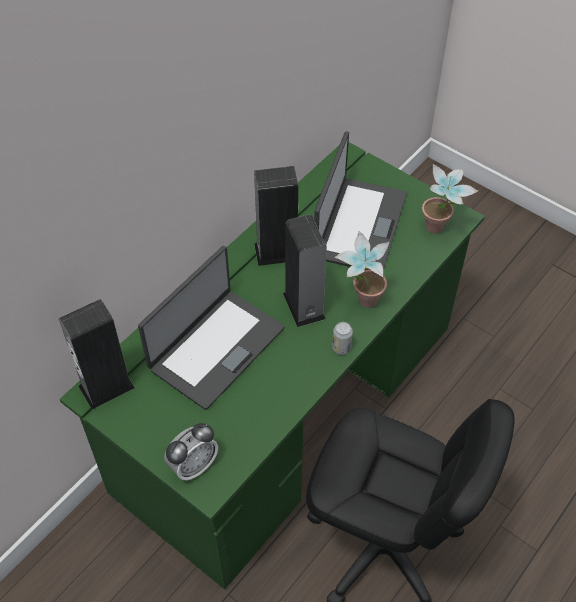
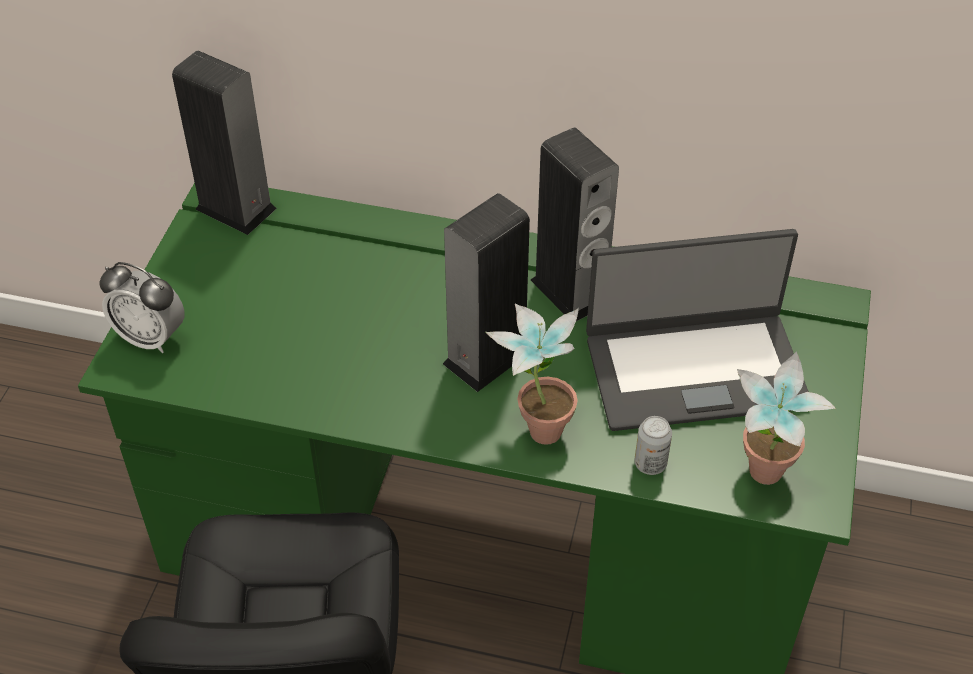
camera: 65 degrees right, 5 degrees down
(215, 347) = (354, 288): laptop -> none
(341, 348) = (432, 429): can -> can (650, 464)

